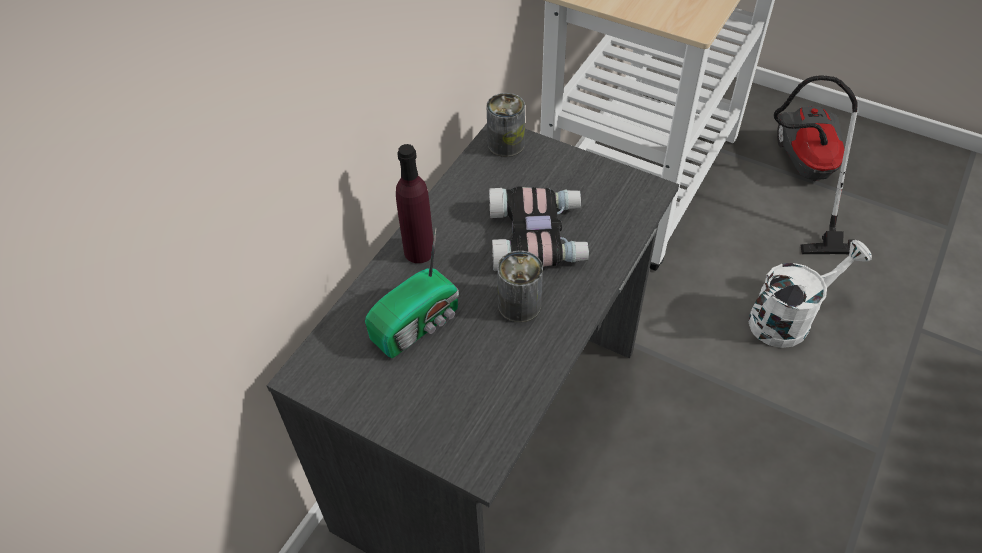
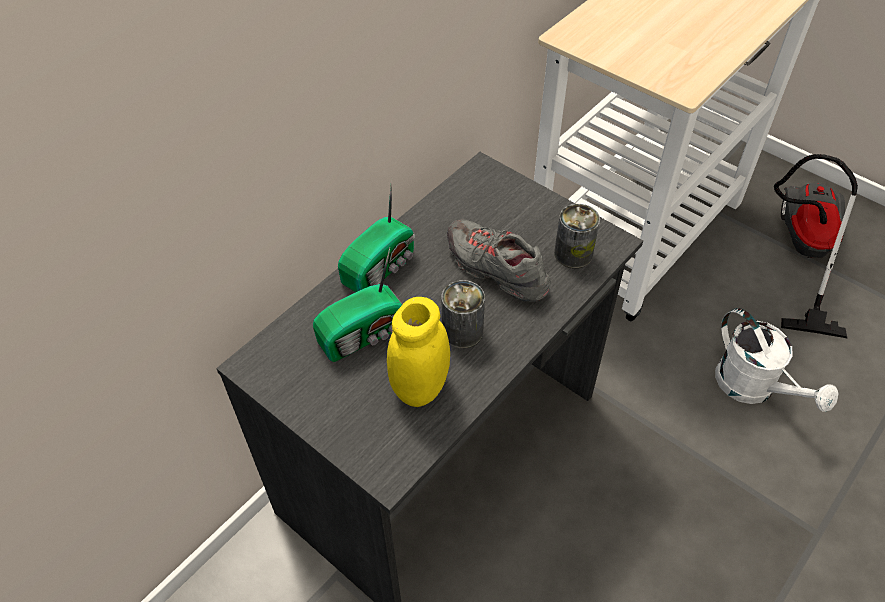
camera: 10 degrees right, 0 degrees up
(419, 251) = (381, 267): purple bottle -> radio
(490, 370) = (420, 388): none -> yellow jar
(506, 144) = (486, 178): can -> can (573, 253)
(538, 236) = (496, 270): binoculars -> grey shoe
(788, 318) = (754, 388): white watering can -> white watering can turned 75 degrees clockwise

